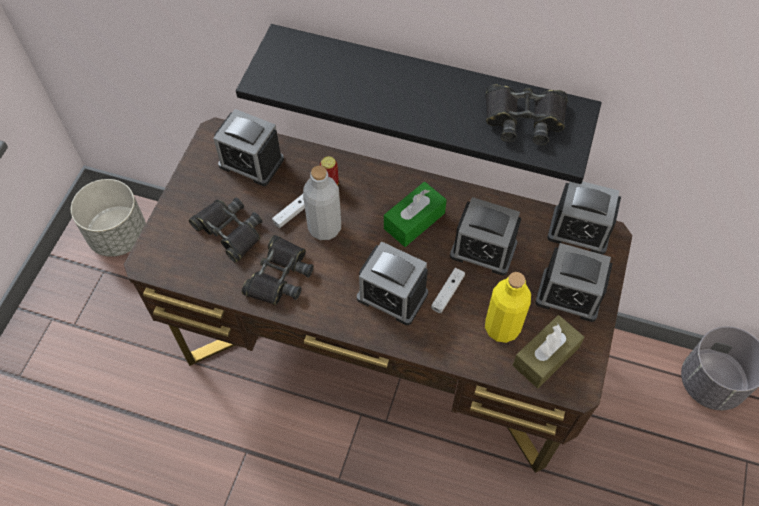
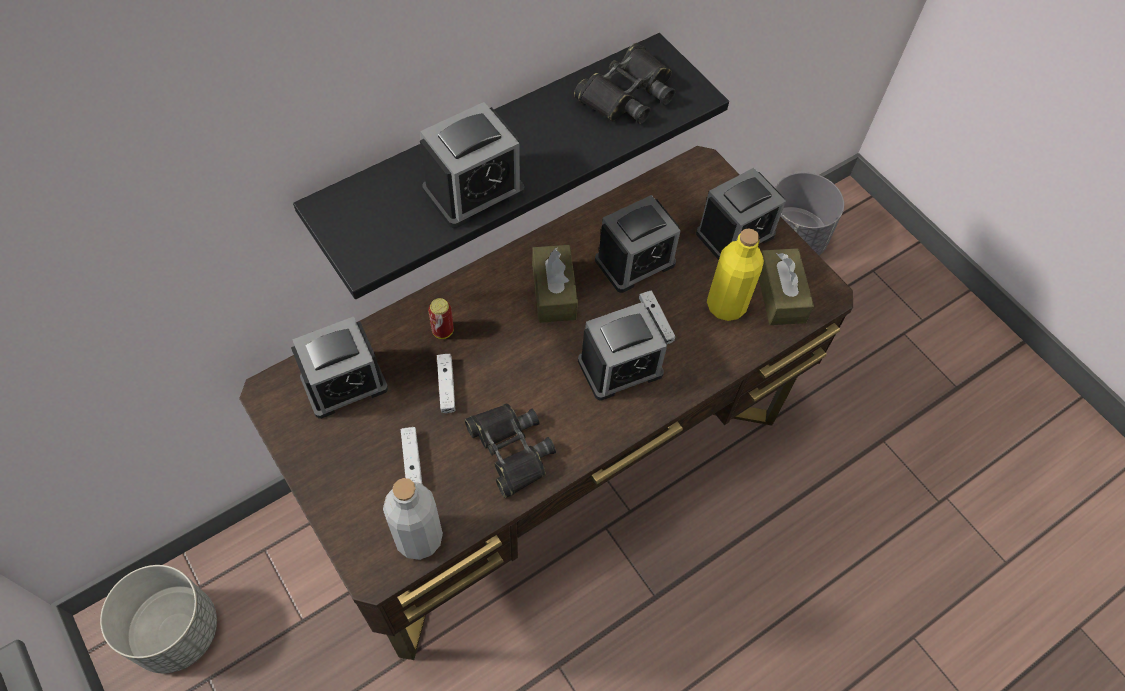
camera: 55 degrees left, 0 degrees up
(229, 231) = (412, 461): black binoculars -> white game controller
(324, 227) = (490, 371): grey bottle -> grey bottle (419, 538)
(414, 221) = (554, 292): green tissue box -> brown tissue box
(579, 230) = (678, 180): alarm clock -> alarm clock (473, 190)

